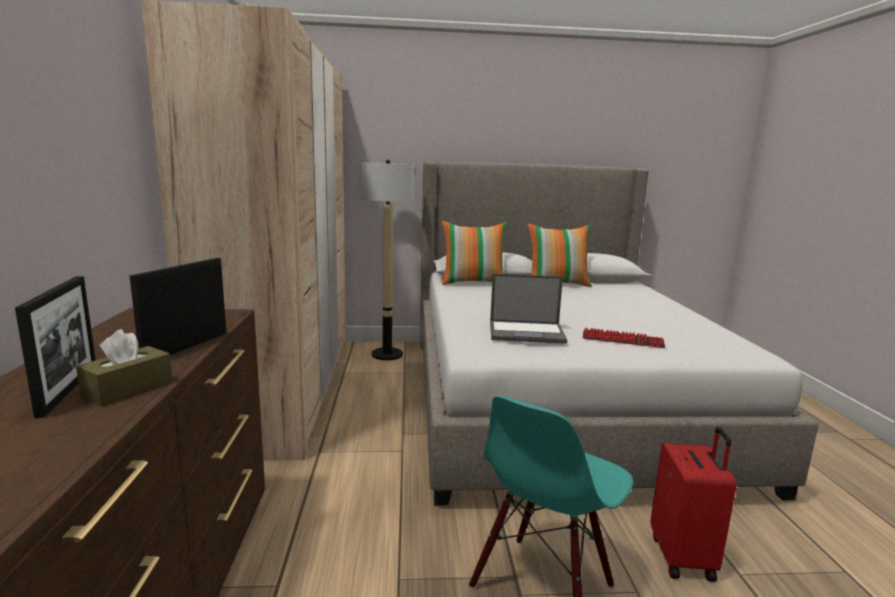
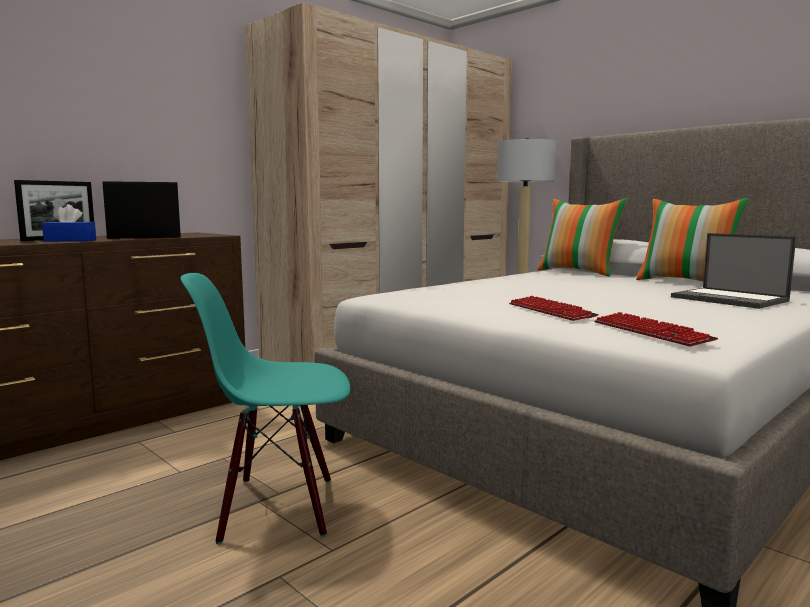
camera: 50 degrees right, 5 degrees down
(128, 388) = (70, 240): brown tissue box -> blue tissue box
(527, 332) = (462, 291): laptop -> laptop (730, 299)
(683, 557) = (430, 563): red suitcase -> none
(716, 347) = (650, 332): none -> keyboard

